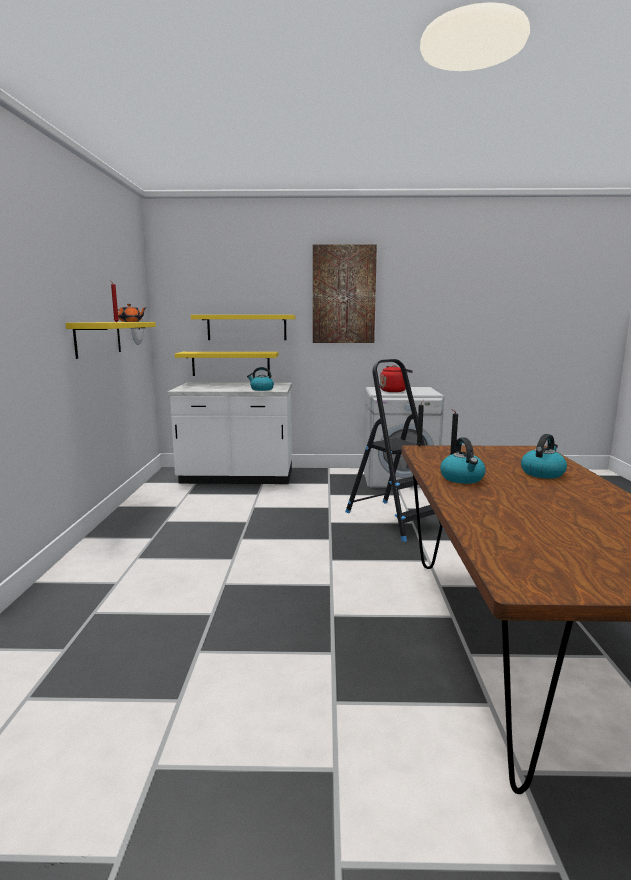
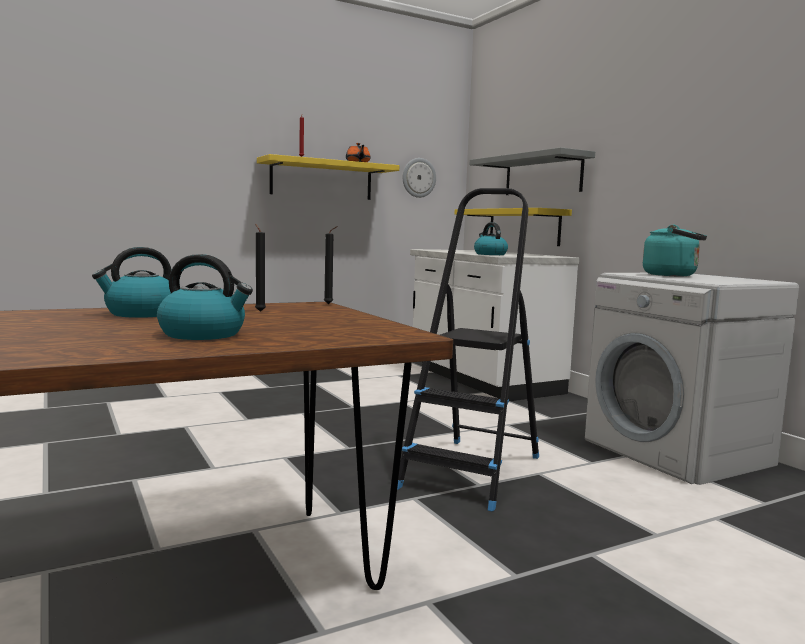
camera: 60 degrees right, 5 degrees down
(246, 327) = (542, 175): yellow shelf -> grey shelf
(343, 294) = (661, 108): picture -> none
(394, 391) = (673, 275): red kettle -> turquoise kettle

